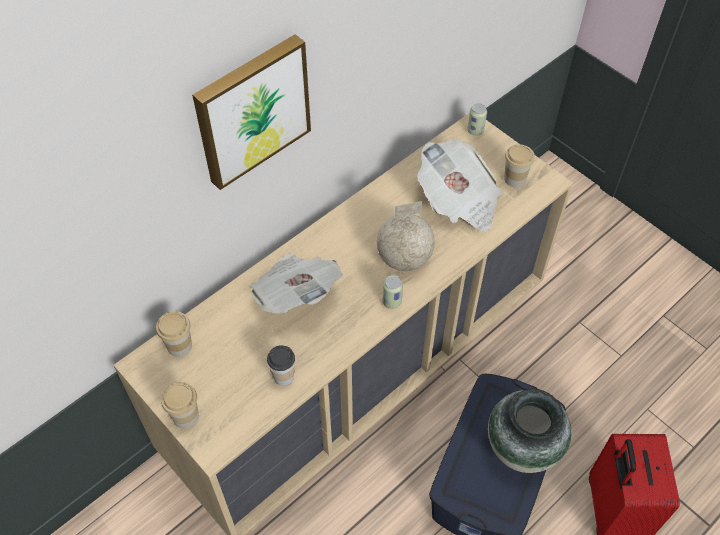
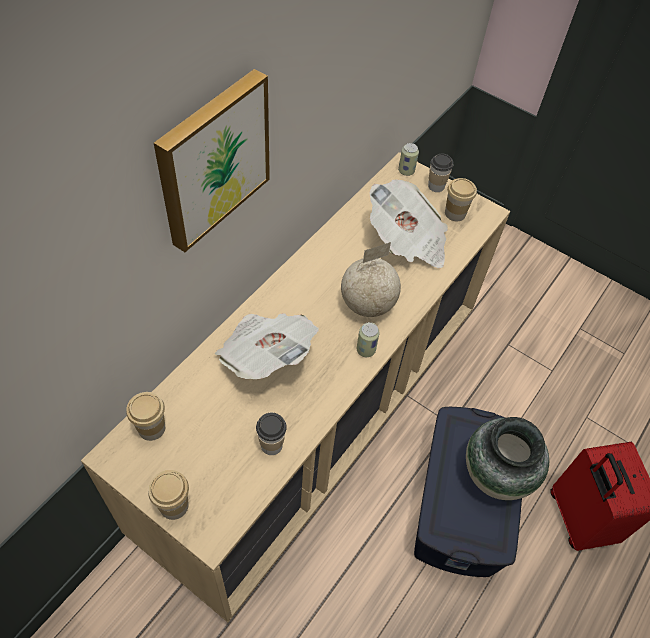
camera: 15 degrees left, 0 degrees up
(502, 149) = (436, 186): none -> cup

